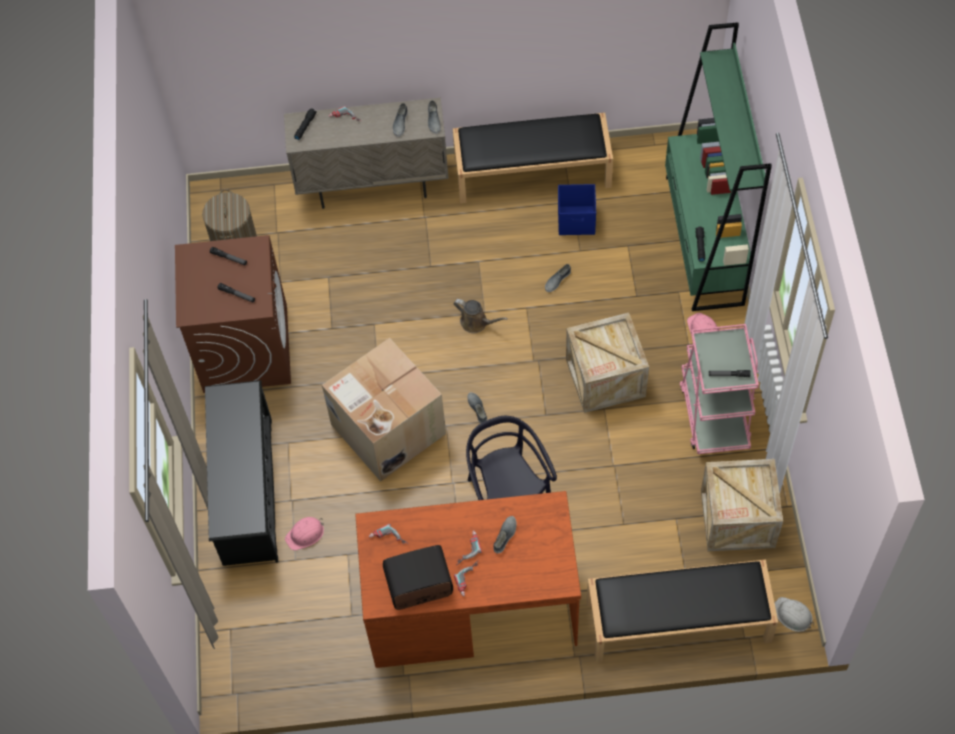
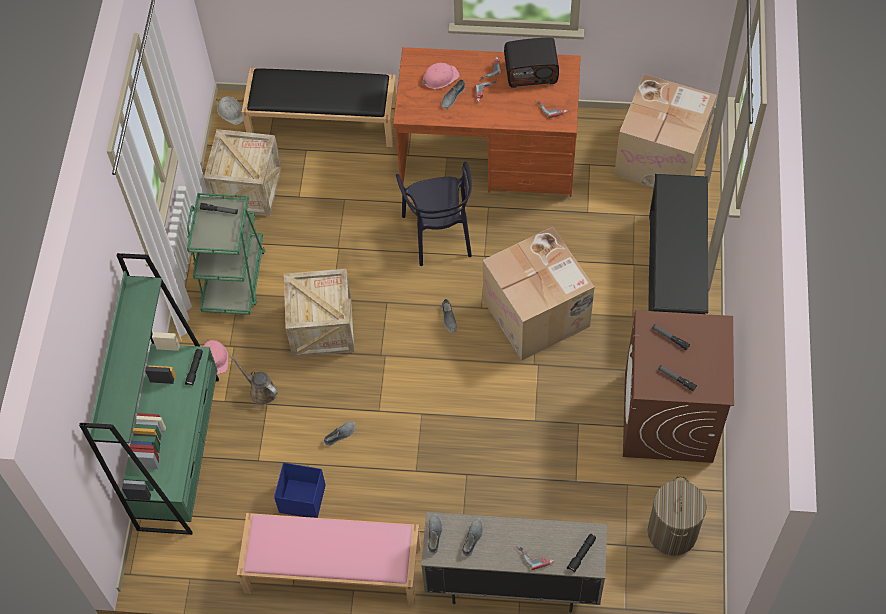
camera: 170 degrees left, 0 degrees up
(267, 640) = (662, 157): none -> cardboard box
(305, 534) = (623, 233): pink hard hat -> pink hard hat (440, 77)
(476, 322) = (432, 403): brown watering can -> brown watering can (261, 390)
(533, 171) = (332, 569): black bench -> pink bench
(714, 413) = (234, 278): pink cart -> green cart

